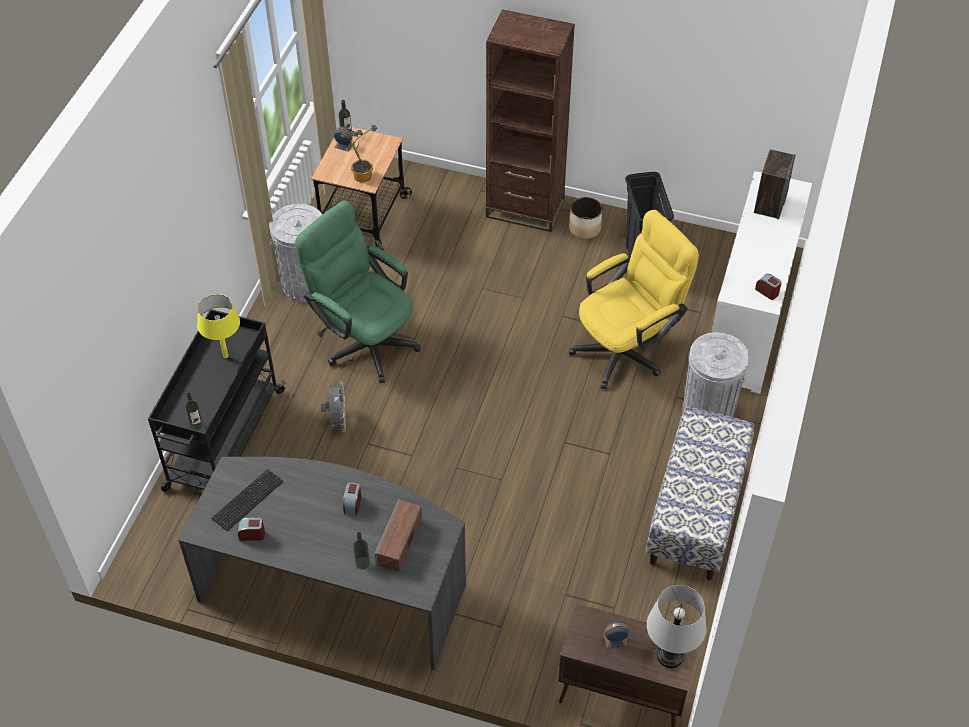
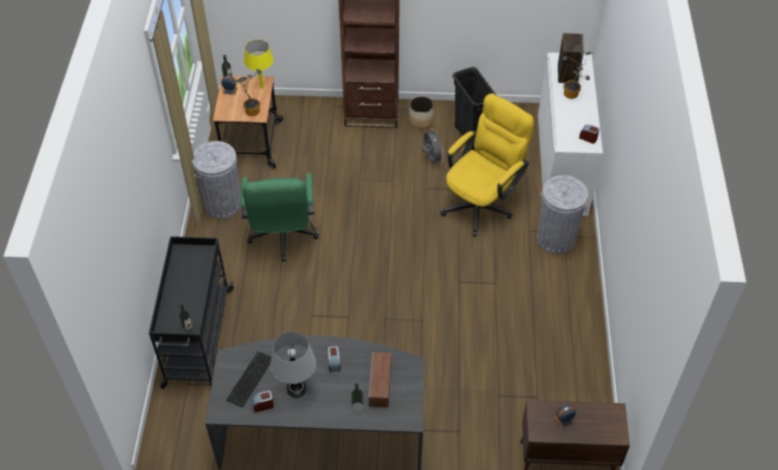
camera: 15 degrees left, 0 degrees up
(225, 356) = (193, 270): yellow table lamp -> yellow table lamp (262, 87)
(337, 421) = (282, 304): grey fan -> grey fan (431, 159)
(364, 340) = (282, 237): green office chair -> green office chair turned 120 degrees counterclockwise
(670, 656) = (608, 422): grey table lamp -> grey table lamp (296, 388)
(696, 513) = (573, 313): bench -> none
(766, 232) = (572, 95): none -> potted plant

